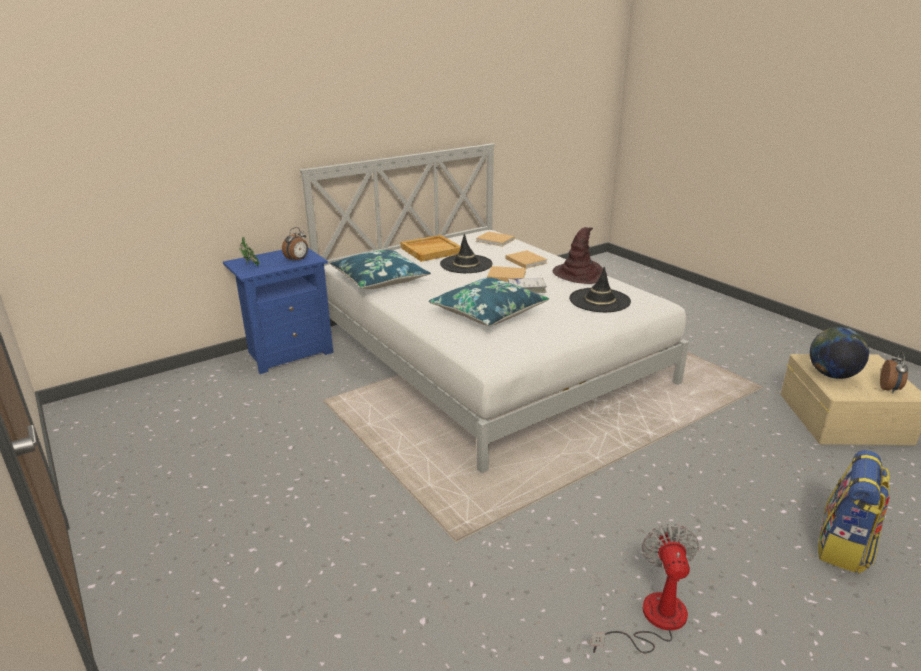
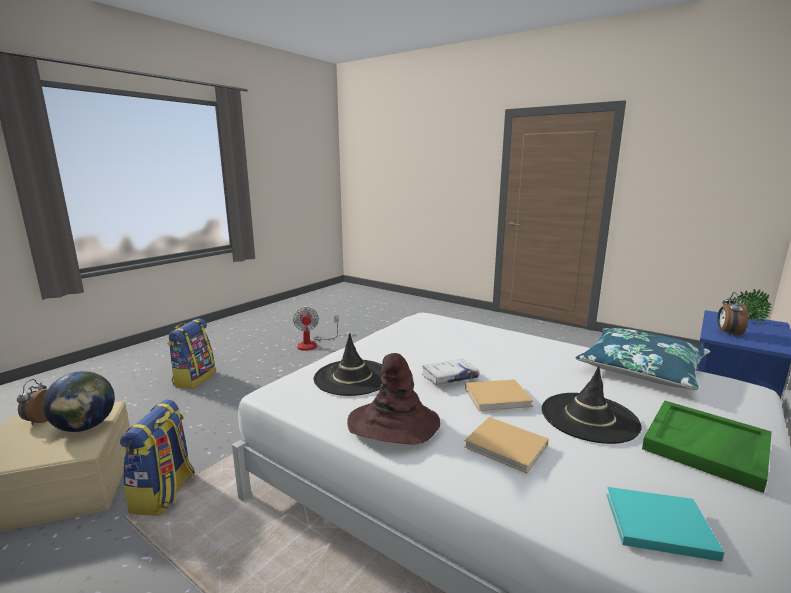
camera: 160 degrees right, 10 degrees down
(431, 250) = (706, 446): beige tray -> green tray
(488, 312) = (462, 343): blue pillow -> none
(496, 240) = (655, 524): beige book -> turquoise book
(744, 396) = (164, 494): none -> backpack

